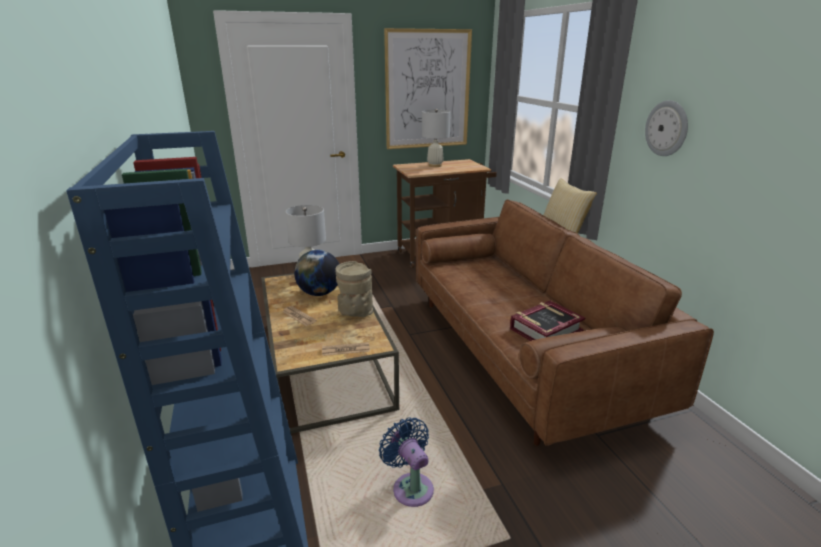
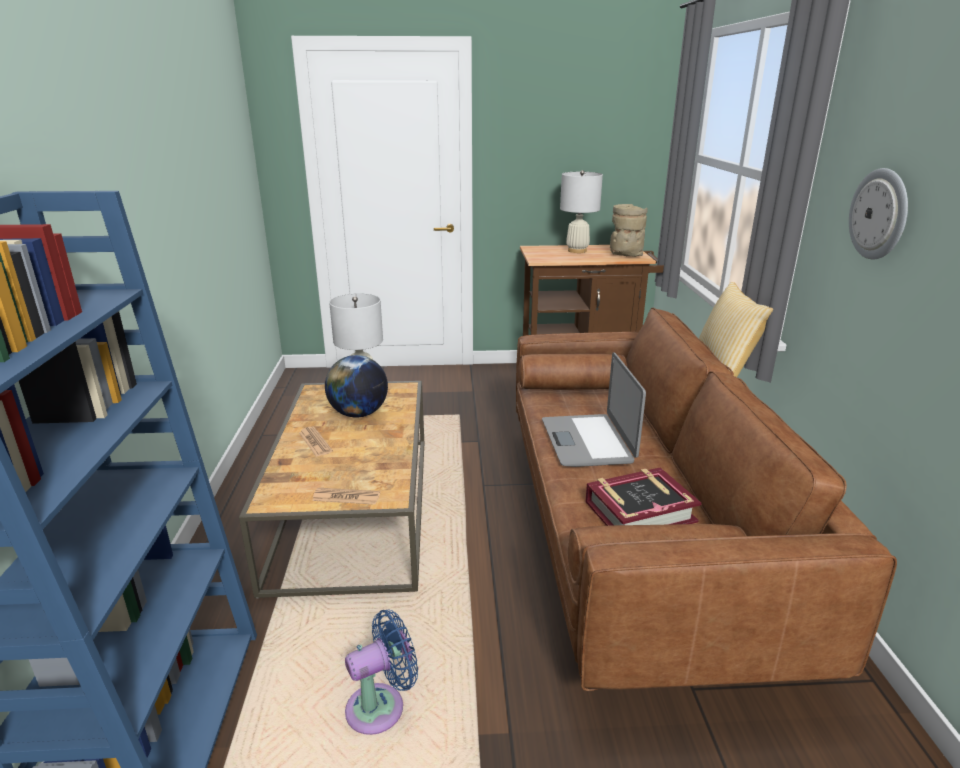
camera: 15 degrees right, 0 degrees up
(355, 312) = (388, 446): beige vase -> beige vase (625, 254)
(411, 486) = (381, 706): blue fan -> blue fan turned 75 degrees clockwise
(427, 90) = (576, 144): picture -> none
(490, 291) = (588, 441): none -> laptop

